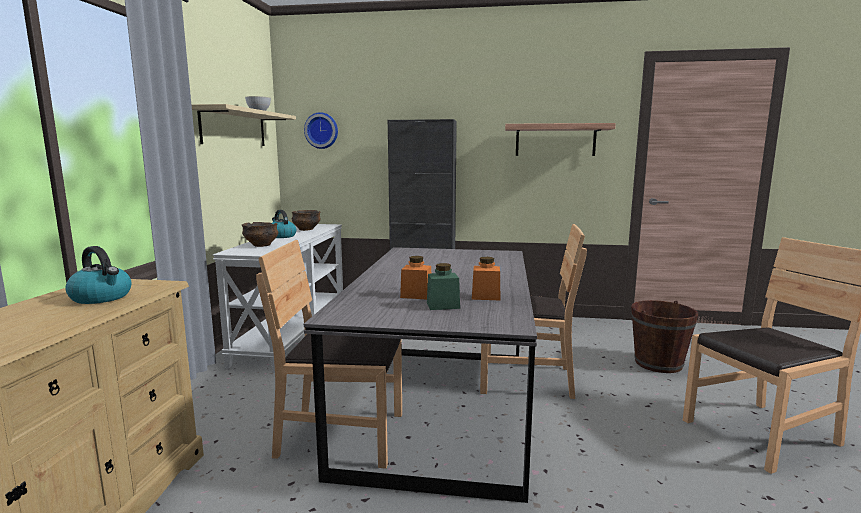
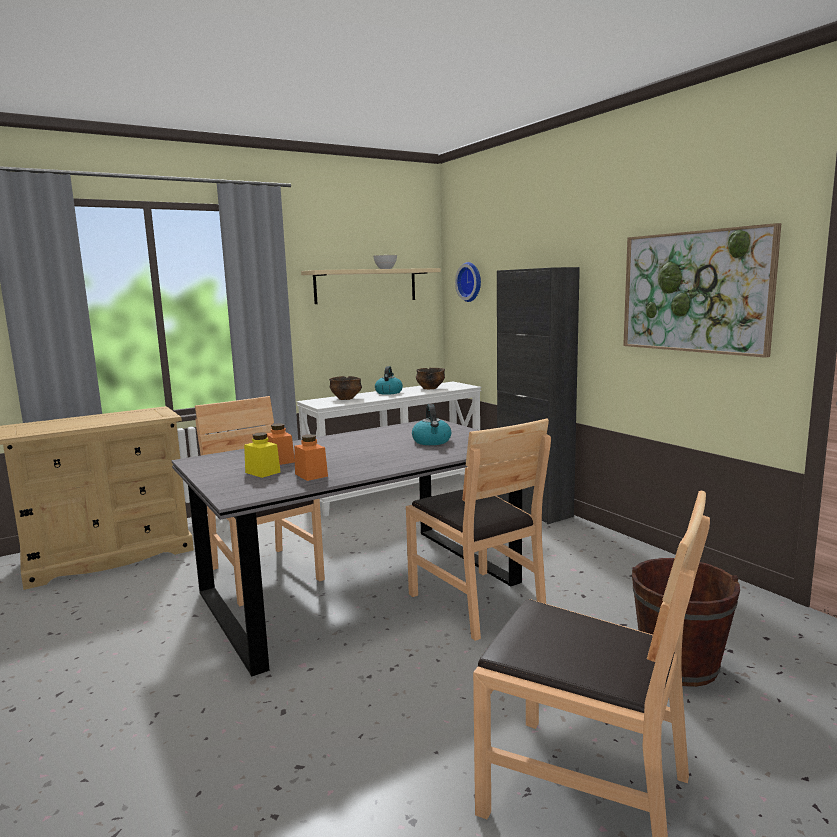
camera: 50 degrees right, 0 degrees up
(102, 297) = (124, 418): kettle -> kettle (432, 441)
(443, 305) = (262, 472): green jar -> yellow jar
(555, 140) = (695, 292): shelf -> picture

